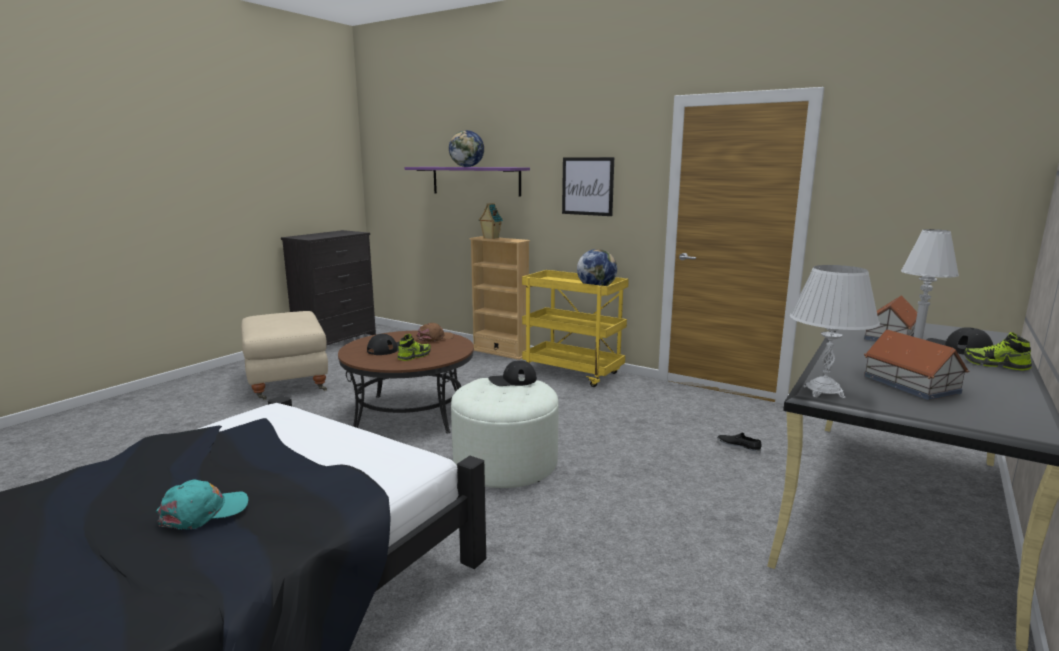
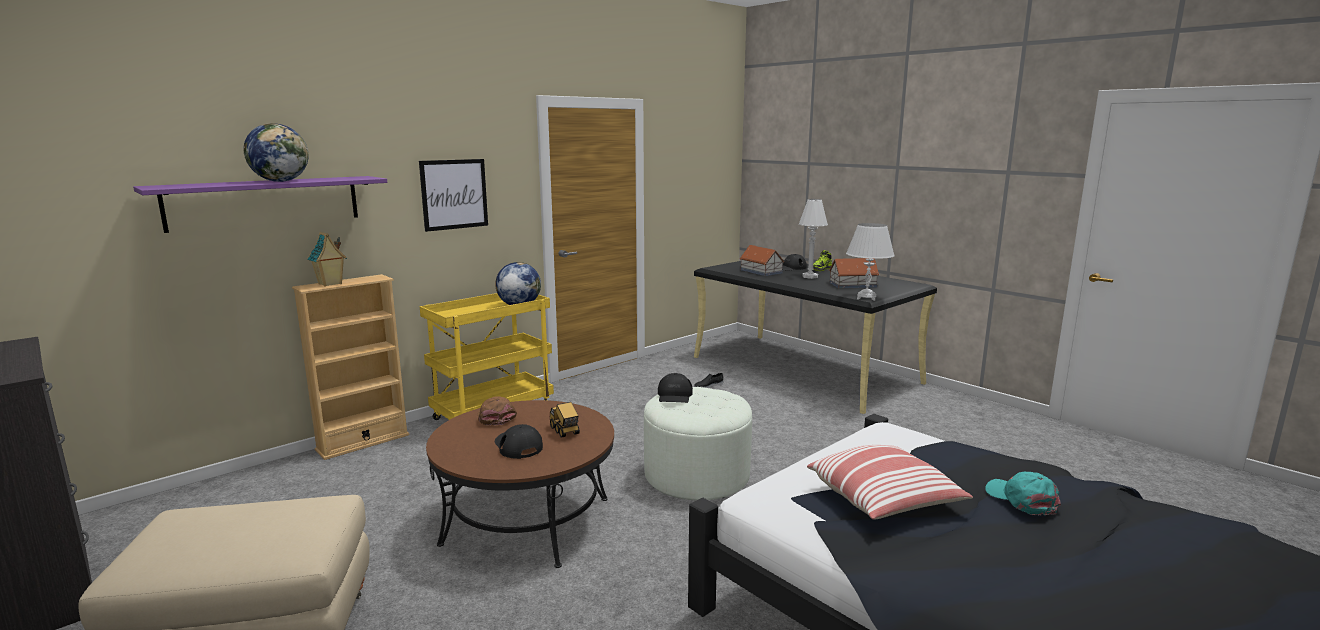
camera: 75 degrees left, 0 degrees up
(245, 452) = (885, 501): none -> pillow
(414, 356) = (565, 431): shoe -> toy truck

